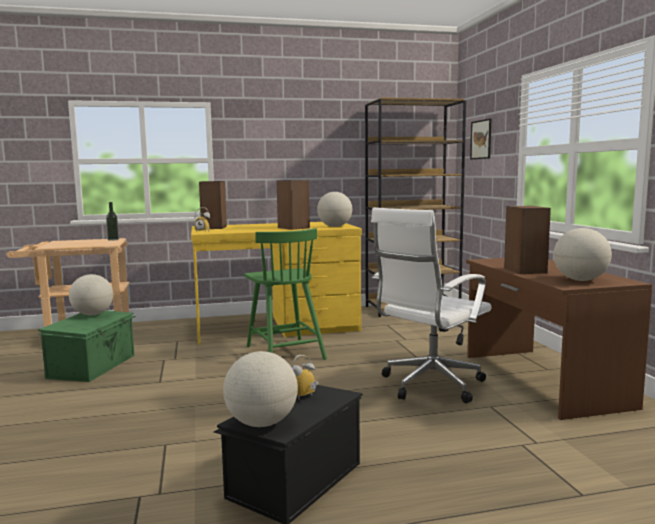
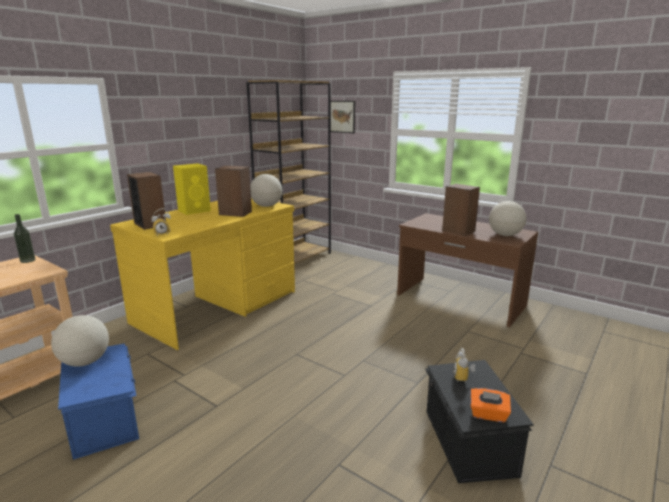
camera: 40 degrees left, 10 degrees up
(93, 366) = (106, 418): green storage box -> blue storage box
(262, 423) = (488, 415): globe -> orange tissue box
(270, 224) = (195, 210): none -> yellow speaker
(285, 352) = (271, 332): green chair -> none
(429, 386) = (414, 327): white office chair -> none

